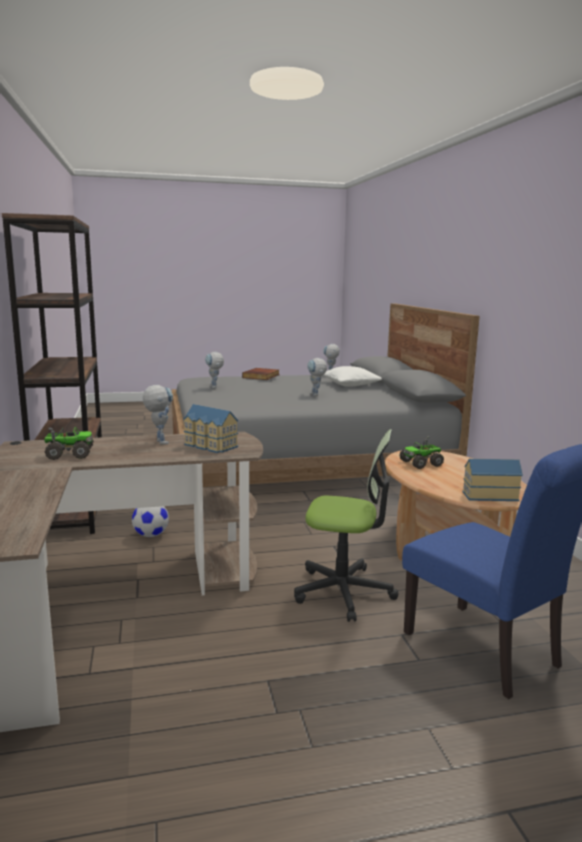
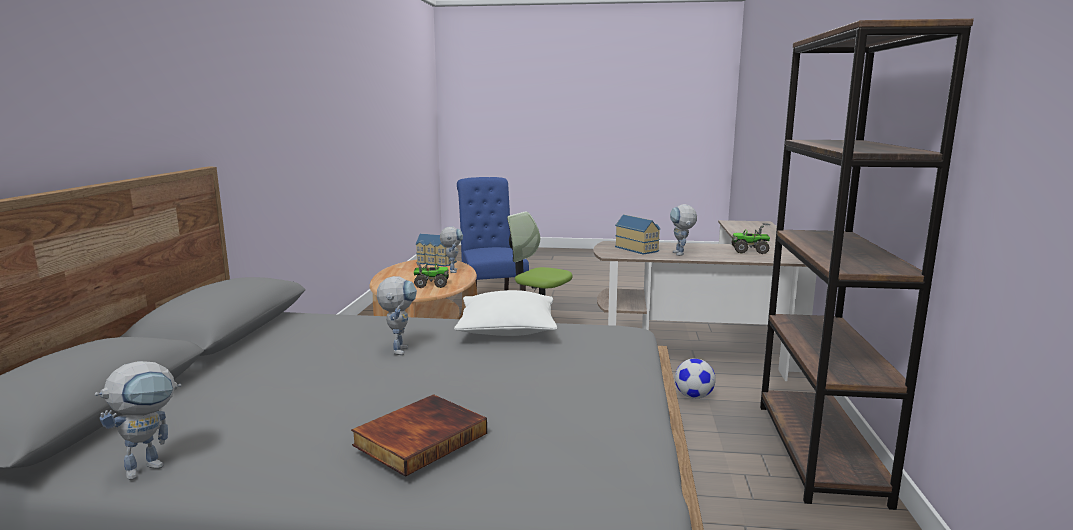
camera: 160 degrees left, 0 degrees up
(214, 387) = (585, 401): toy robot -> toy robot (452, 270)
(351, 385) = (242, 387): white pillow -> white pillow (507, 329)

